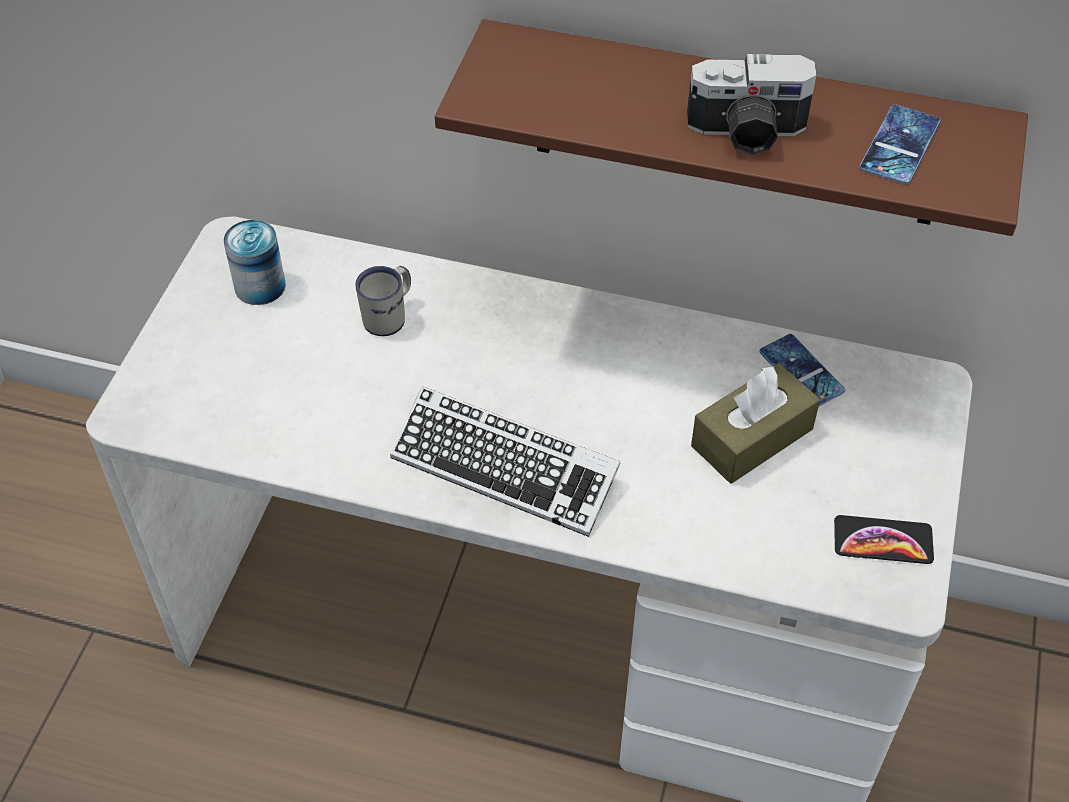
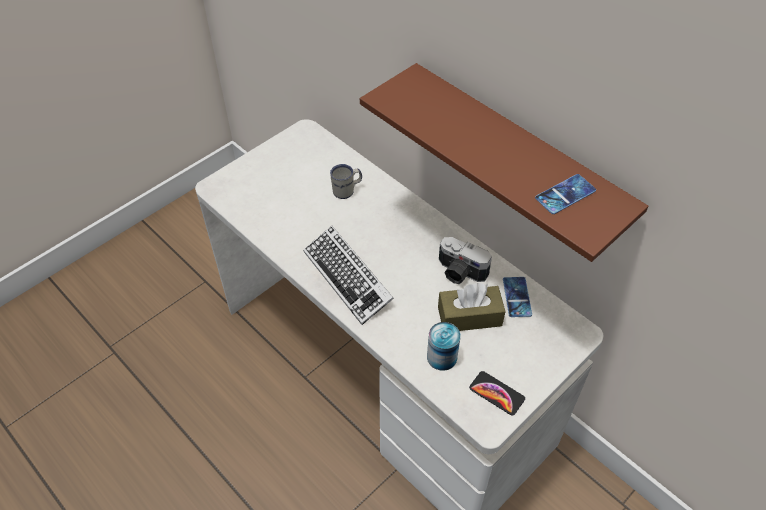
camera: 30 degrees right, 0 degrees up
(260, 286) = (303, 155): can -> can (442, 357)
(747, 133) = (493, 159): camera -> camera (459, 272)

